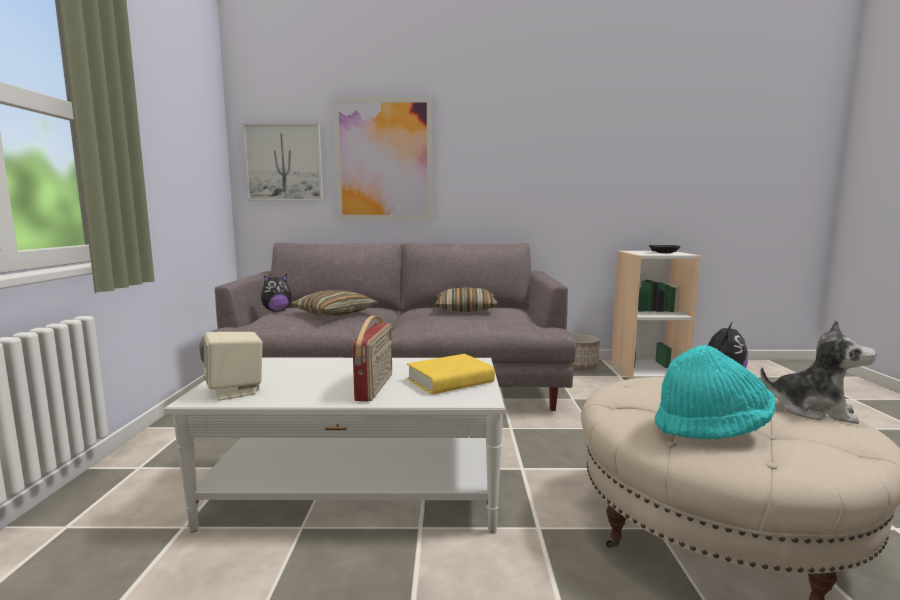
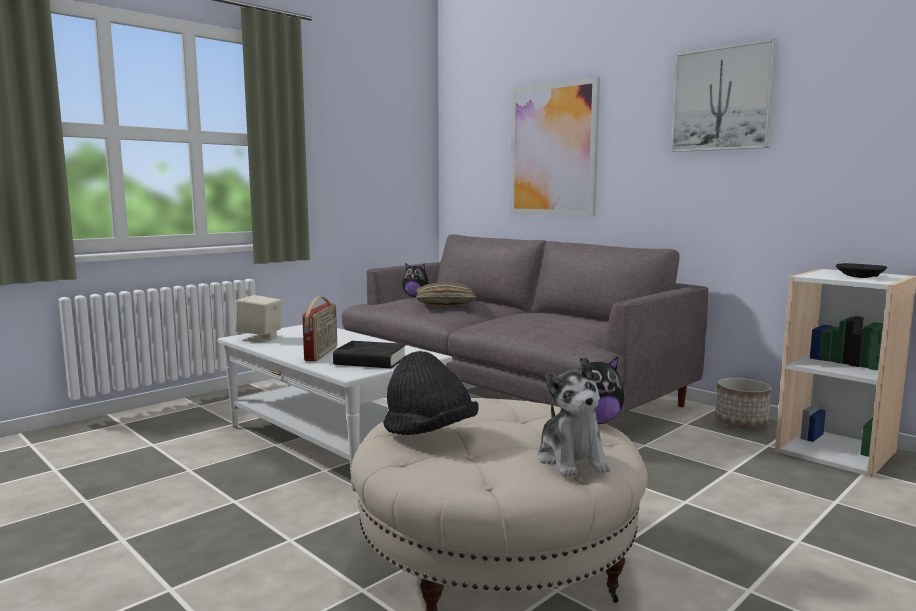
camera: 45 degrees right, 0 degrees up
(284, 162) = (474, 156): picture -> picture (722, 99)
(375, 387) = (322, 353): radio -> radio turned 45 degrees counterclockwise
(450, 381) = (370, 361): yellow book -> black book
(465, 310) = (558, 318): pillow -> none
(711, 429) = (429, 434): turquoise hat -> black hat

